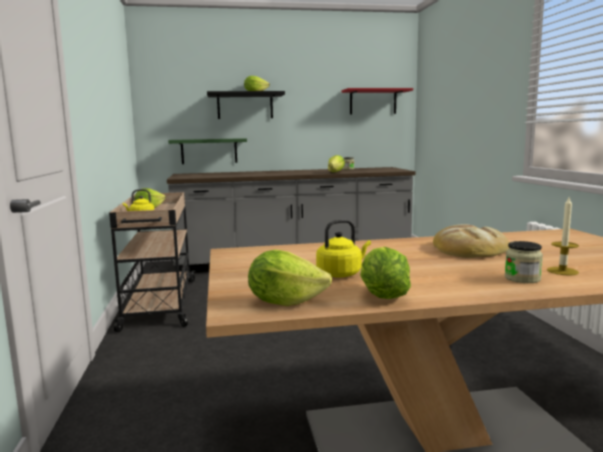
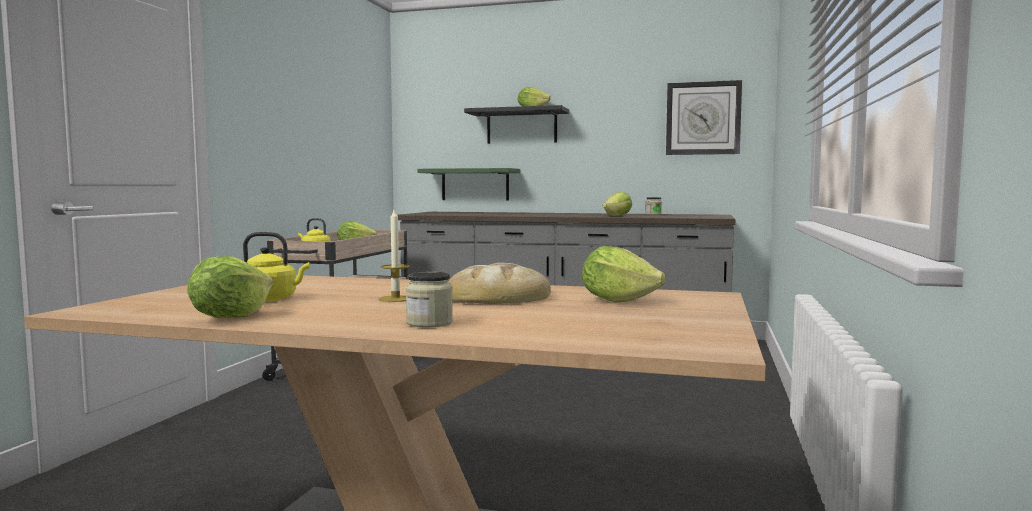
camera: 25 degrees right, 5 degrees down
(285, 302) = (138, 310): lettuce -> lettuce (618, 300)
(373, 102) = (703, 118): red shelf -> wall clock
(562, 271) = (509, 323): candle -> candle (395, 299)

